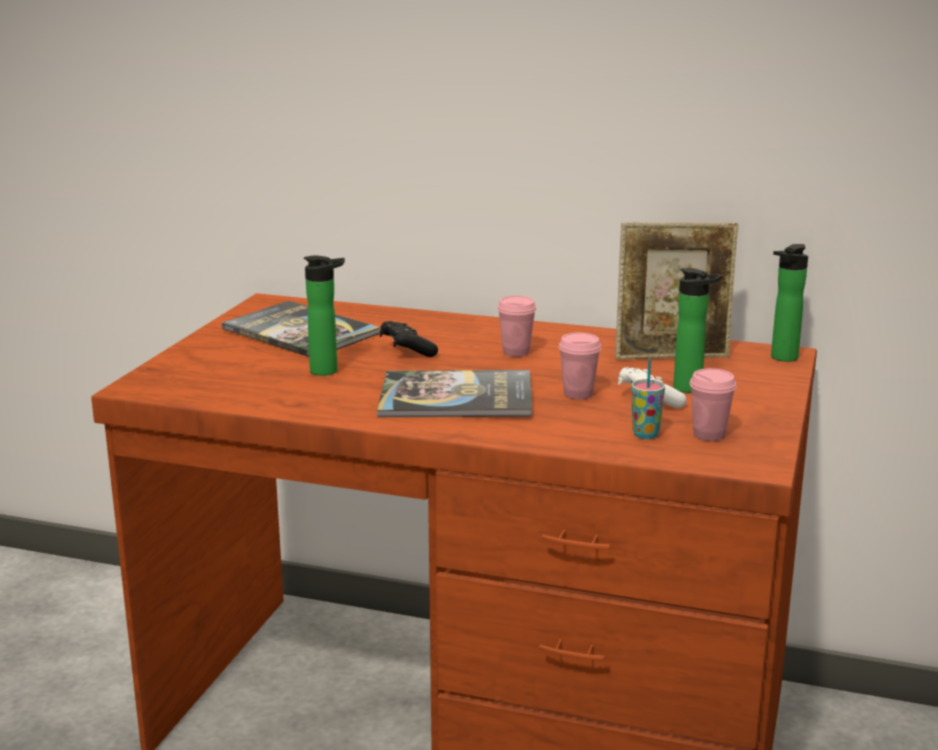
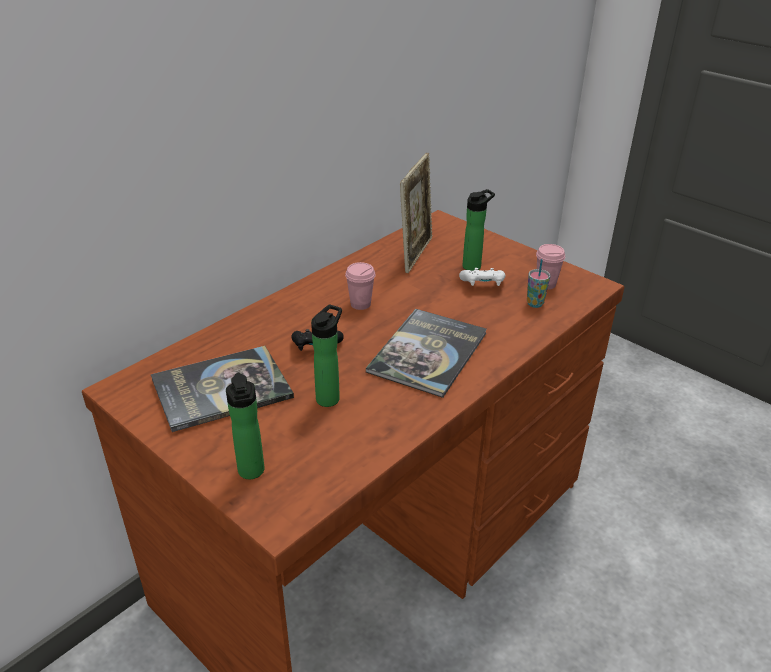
camera: 65 degrees left, 15 degrees up
(578, 394) = (455, 305): pink cup -> none
(781, 358) = (447, 224): bottle -> bottle (251, 473)

